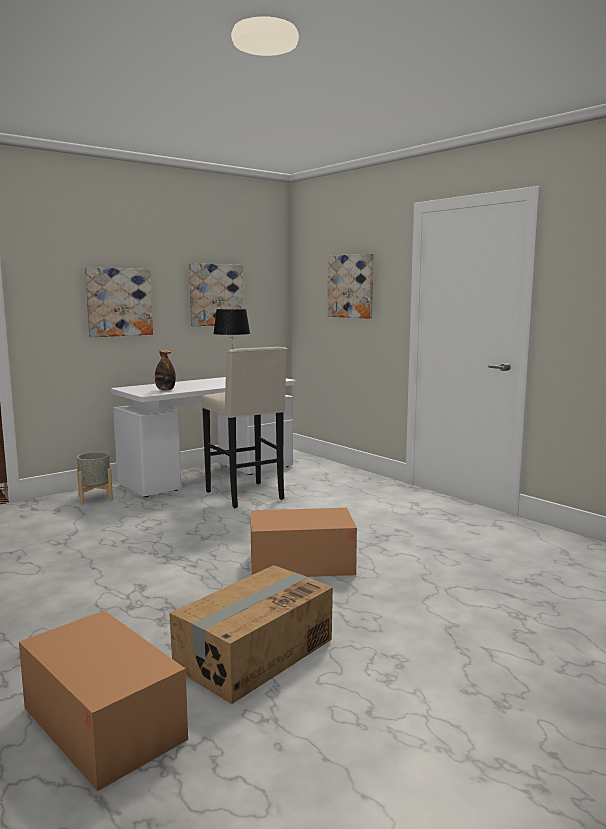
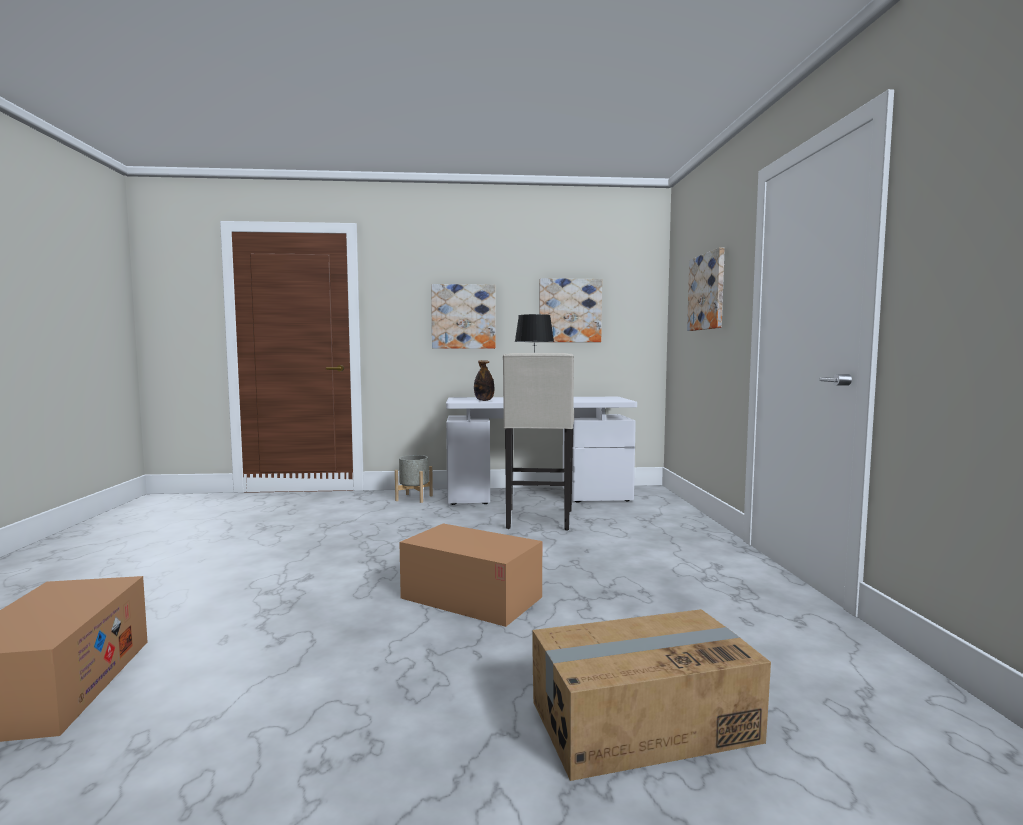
camera: 35 degrees right, 5 degrees down
(254, 653) = (264, 673): cardboard box -> cardboard box (641, 721)

